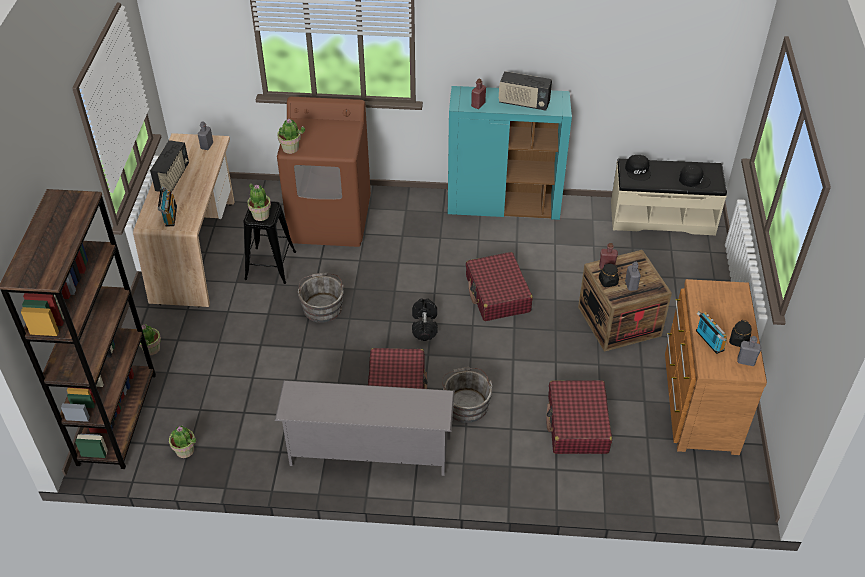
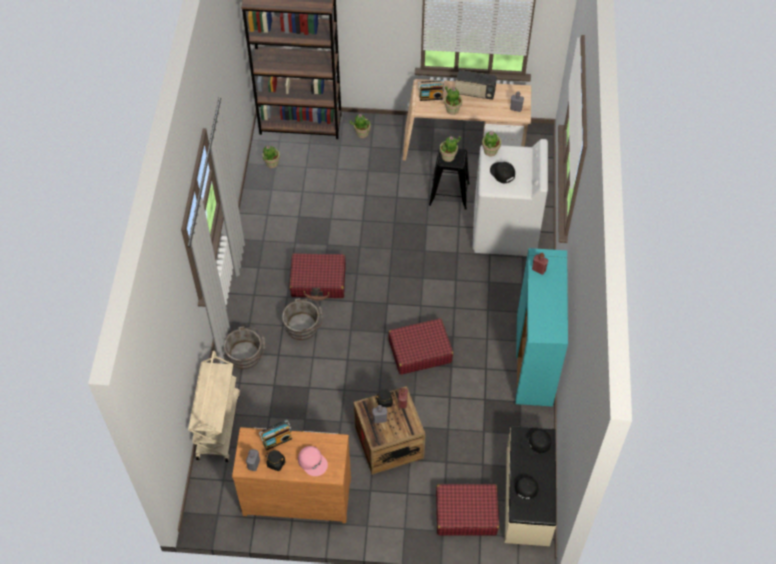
camera: 90 degrees right, 10 degrees up
(196, 197) = (452, 109): none -> potted plant
(322, 306) = (405, 230): grey bucket -> grey bucket (247, 354)
(325, 140) = (502, 173): none -> black cap
(331, 220) = (505, 230): brown washing machine -> white washing machine
(368, 452) = (263, 265): grey shoe rack -> none
(424, 326) = (384, 299): black dumbbell -> none
(523, 103) = (544, 305): radio -> none
(577, 425) = (279, 400): red suitcase -> red suitcase (466, 513)
(621, 489) = (218, 425): none -> beige cart
(728, 308) = (313, 461): none -> pink cap

